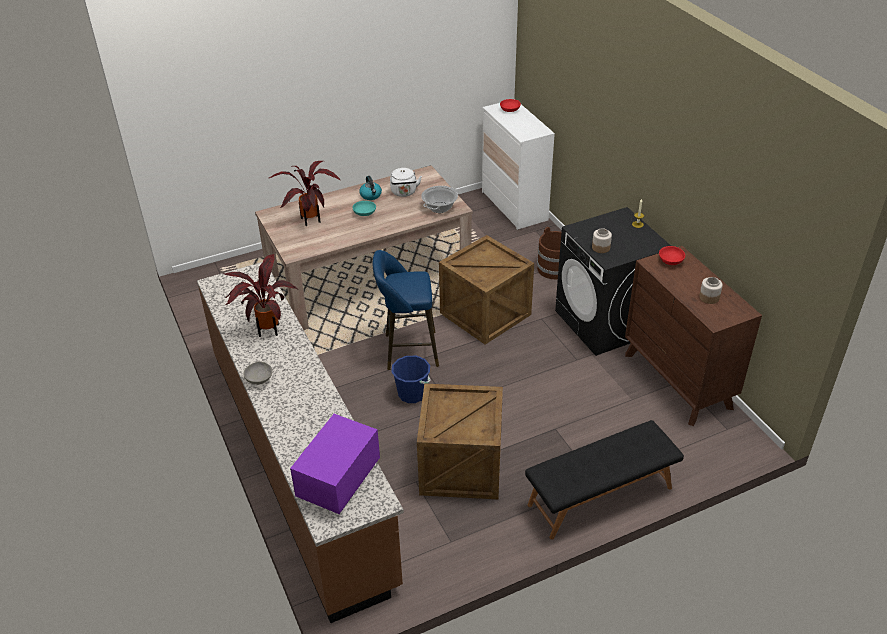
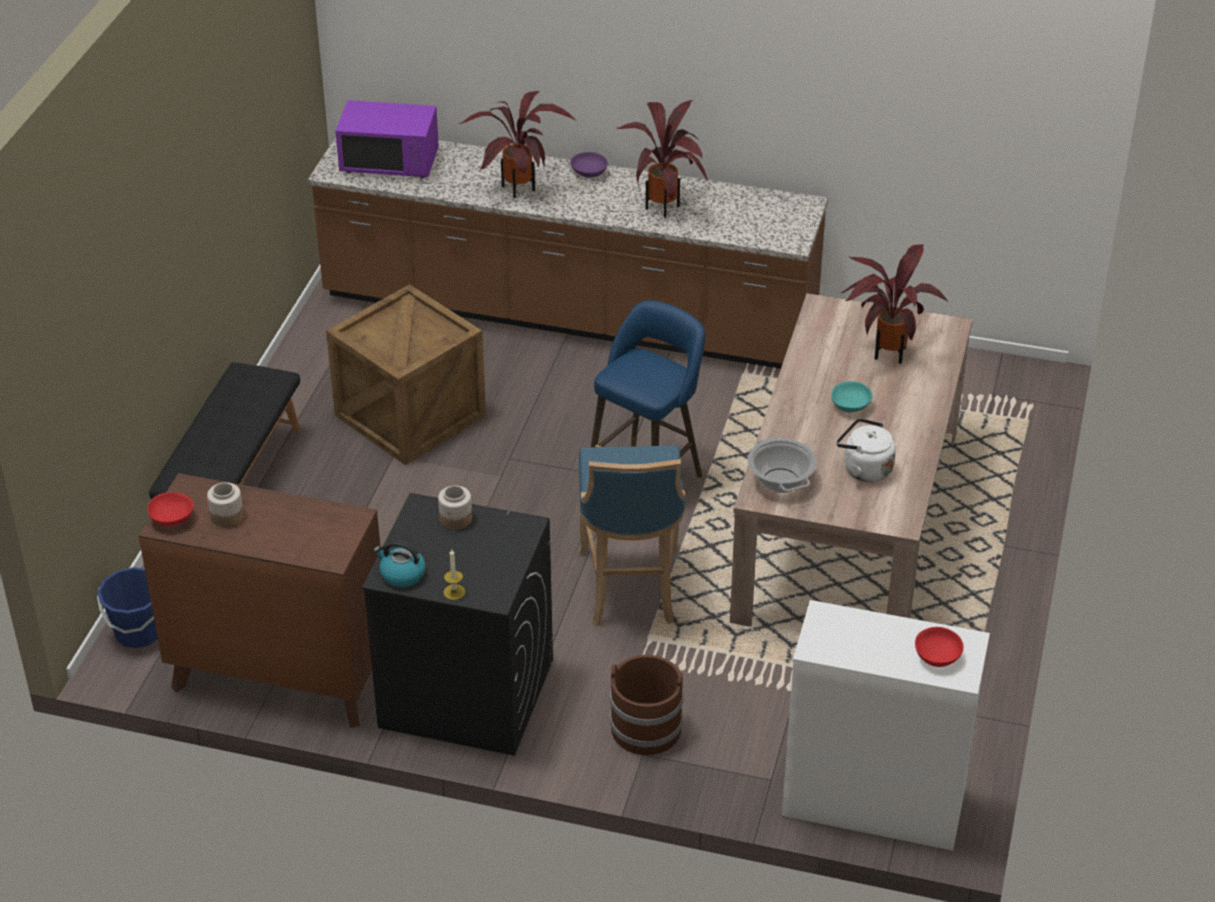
camera: 130 degrees right, 0 degrees up
(259, 379) = (589, 173): grey bowl -> purple bowl
(310, 397) = (518, 190): none -> potted plant
(339, 479) = (390, 162): purple microwave -> purple microwave turned 120 degrees clockwise
(371, 195) = (894, 435): kettle -> kettle (401, 574)
(412, 394) = (565, 440): blue bucket -> blue bucket (138, 632)
(487, 314) = (630, 589): crate -> blue stool
(671, 261) = (330, 537): red bowl -> red bowl (171, 519)

